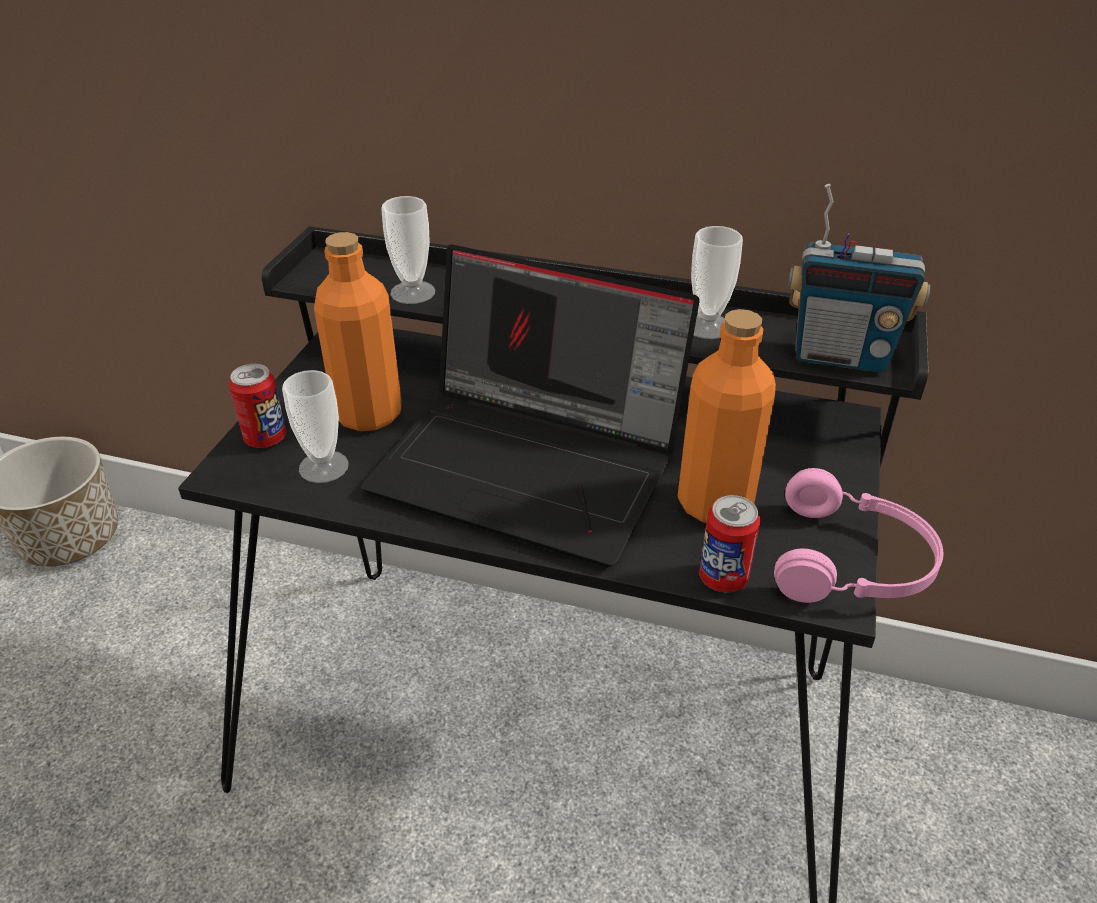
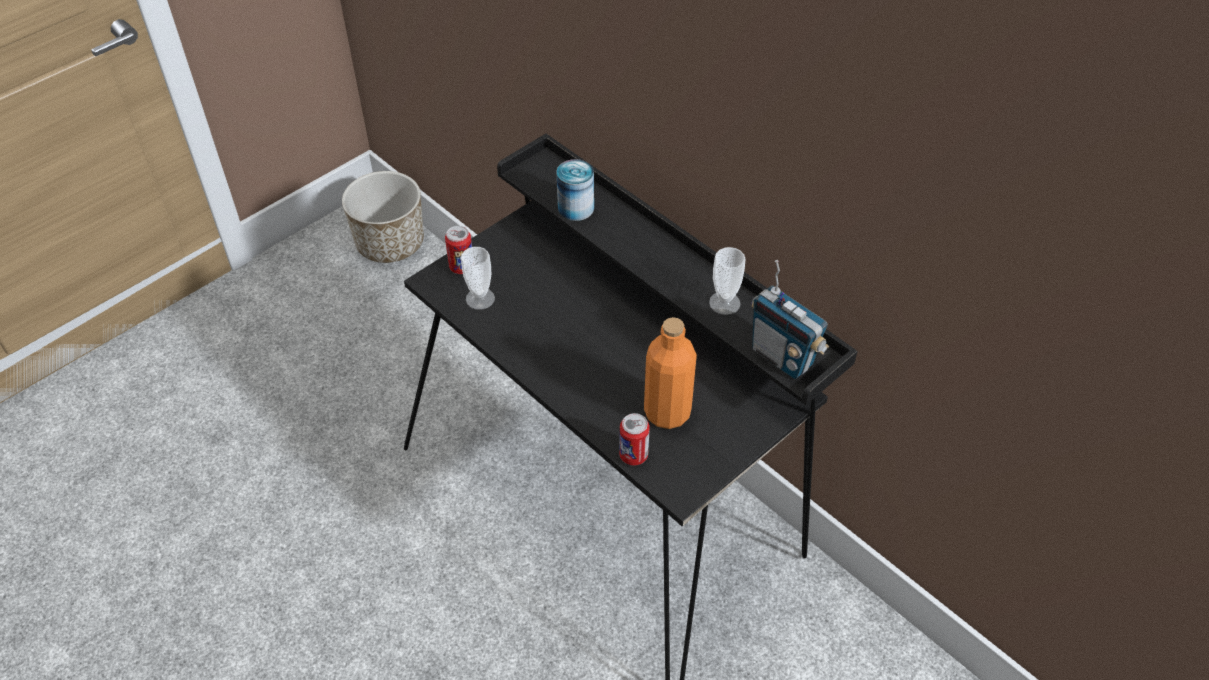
camera: 30 degrees right, 10 degrees up
(368, 414) = (524, 273): orange bottle -> none
(413, 292) = (576, 208): cup -> can
(533, 464) = (589, 345): laptop -> none
(853, 562) = (710, 479): pink headphones -> none

